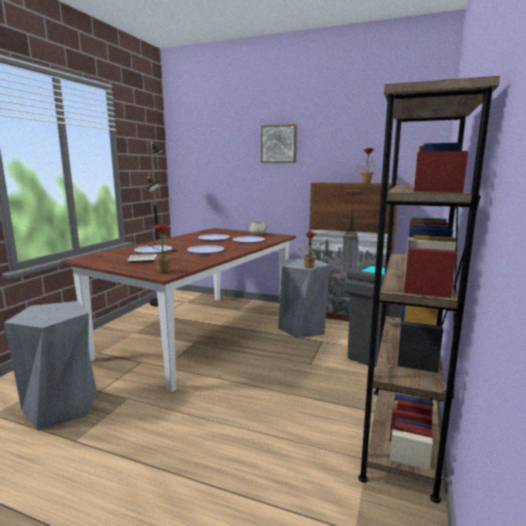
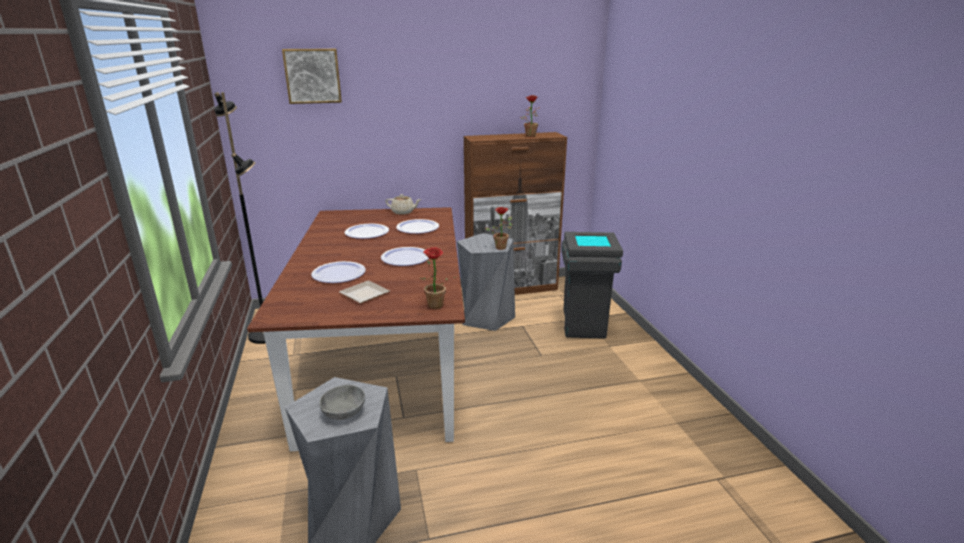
camera: 35 degrees left, 10 degrees up
(44, 316) = (344, 413): none -> grey bowl
(279, 144) = (409, 87): picture -> picture (312, 76)
(400, 436) = (677, 393): brown bookcase -> none

